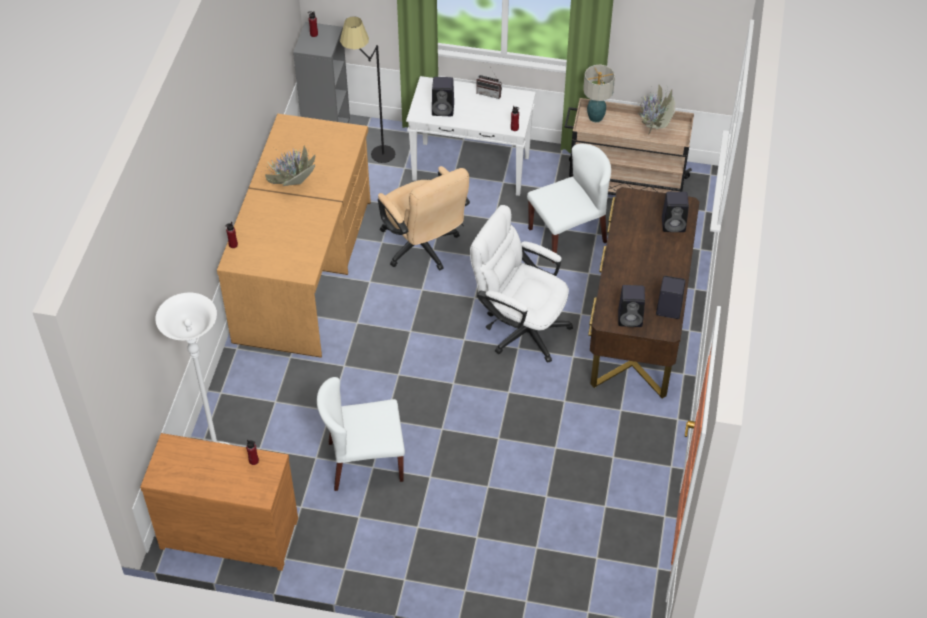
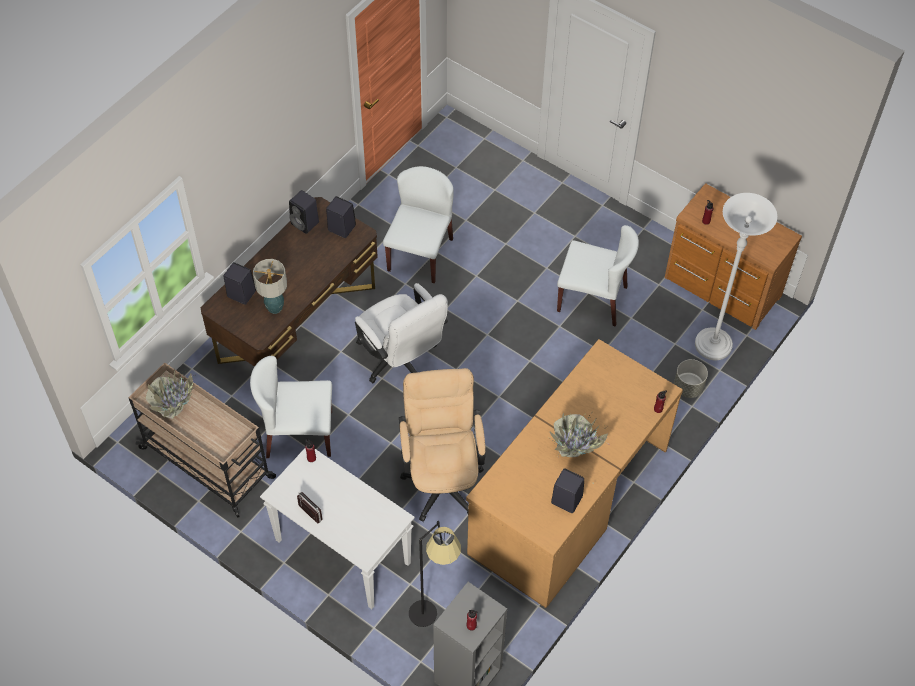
camera: 155 degrees left, 5 degrees up
(230, 409) = (688, 387): none -> grey planter
(444, 109) = (367, 513): black speaker -> black speaker (565, 499)
(569, 438) = (420, 254): none -> white chair
(596, 117) = (218, 447): table lamp -> table lamp (274, 307)

